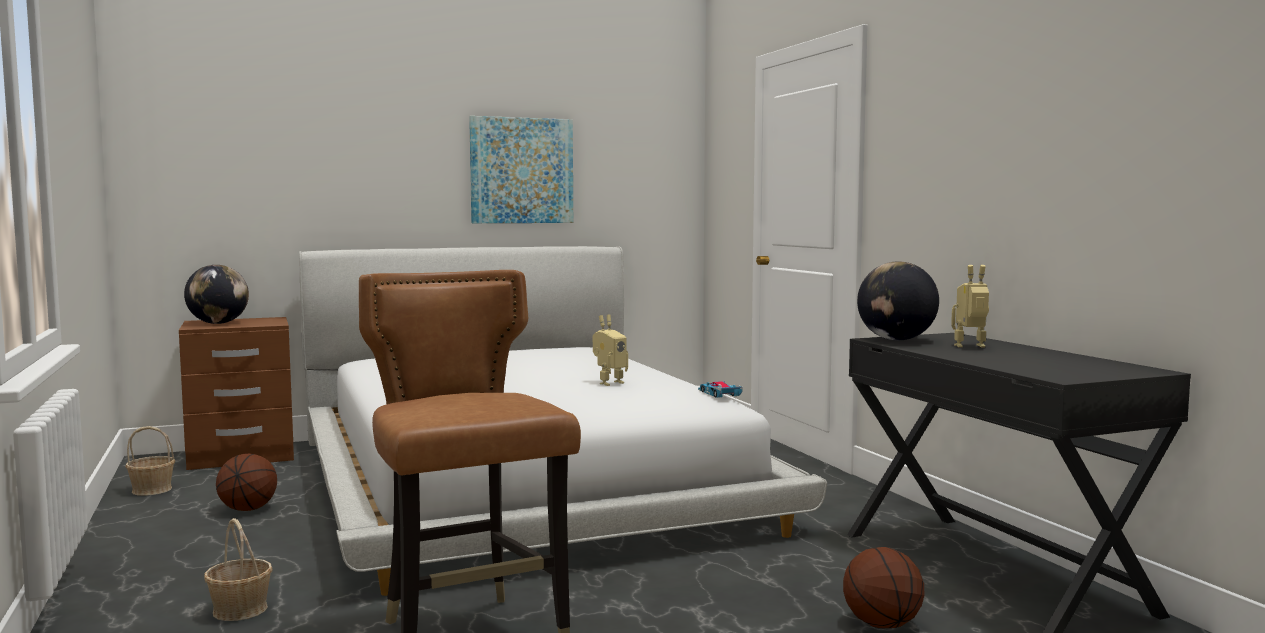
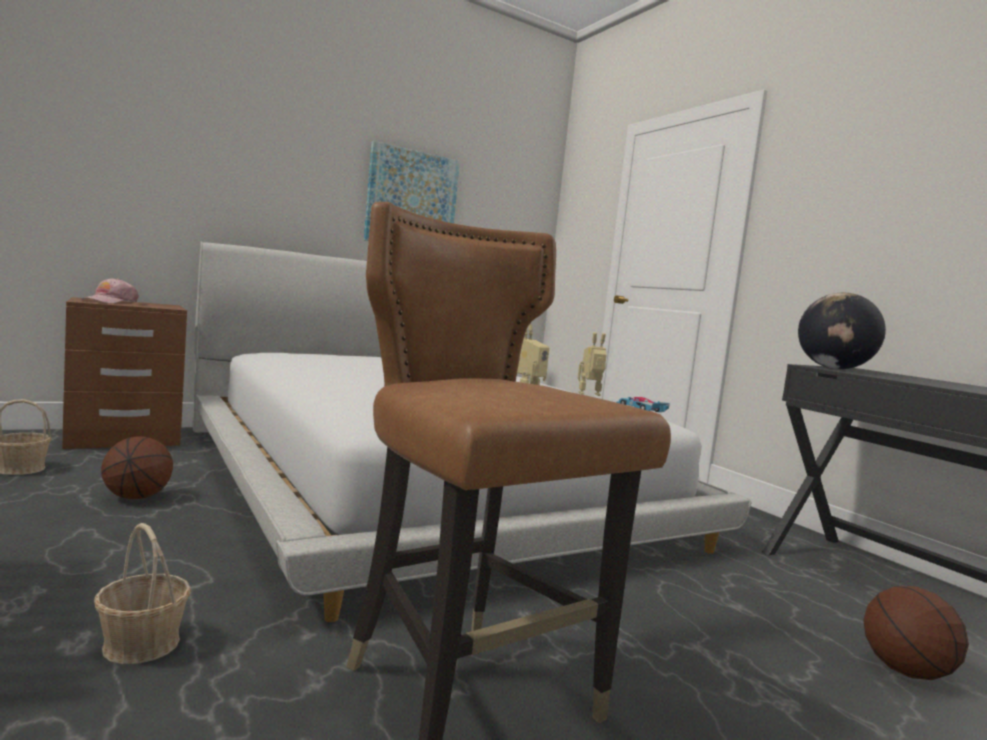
camera: 10 degrees left, 0 degrees up
(218, 323) = (110, 302): globe -> pink cap
(971, 347) = (921, 379): toy robot -> toy robot (590, 394)

